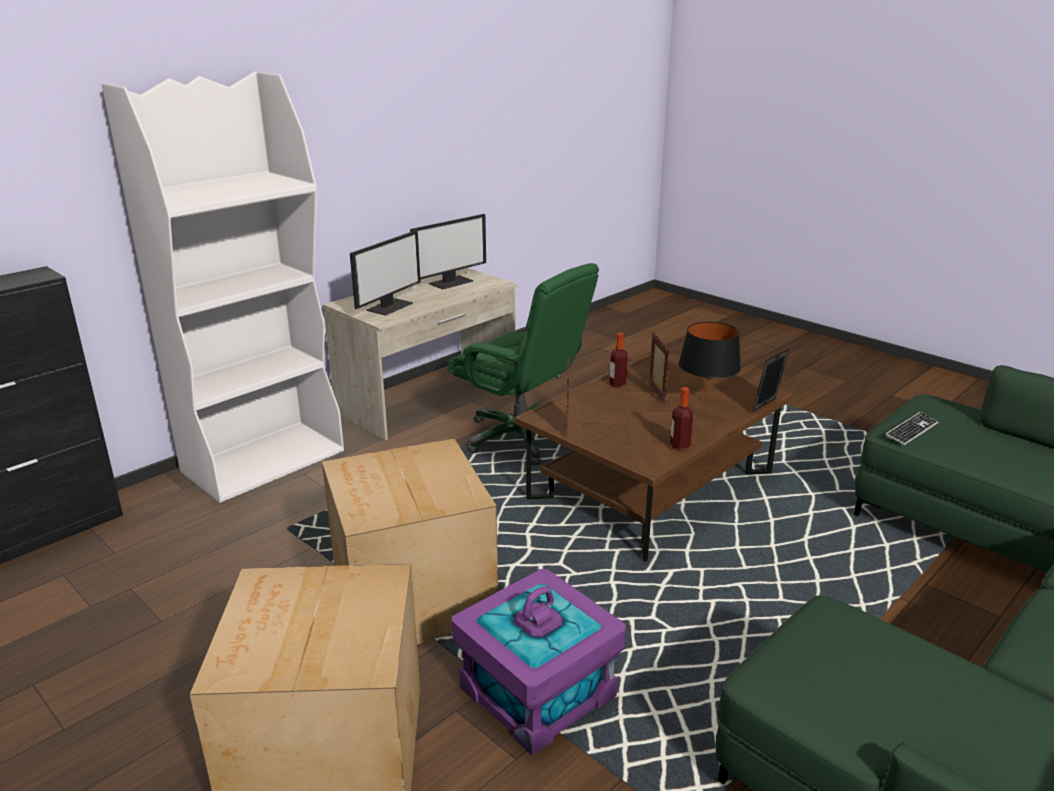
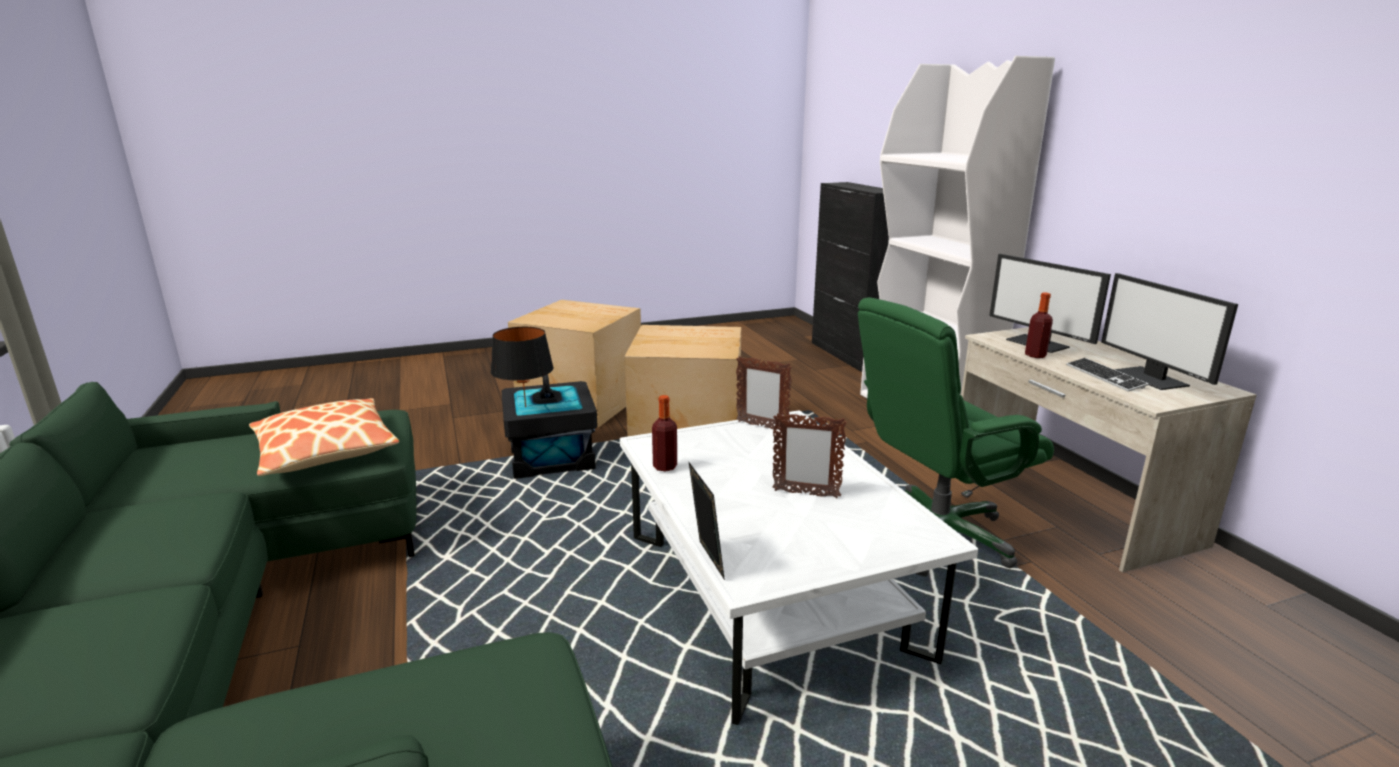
camera: 115 degrees right, 5 degrees down
(538, 693) = (551, 457): purple storage box -> black storage box
(617, 384) = (853, 478): bottle -> bottle (1035, 355)
(651, 486) = (768, 593): brown coffee table -> white coffee table
(705, 401) = (760, 521): black table lamp -> black table lamp (525, 407)
(877, 657) = (325, 450): none -> pillow
(911, 430) = (512, 681): keyboard -> keyboard (1104, 376)

